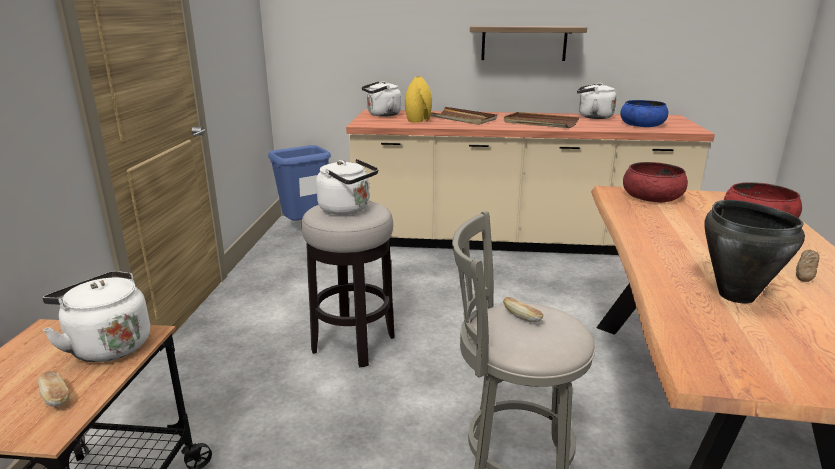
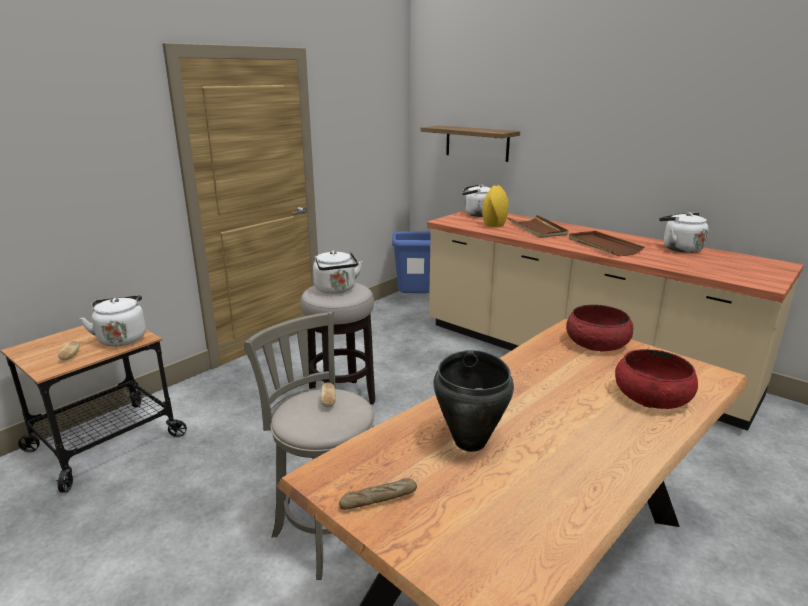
camera: 35 degrees right, 0 degrees up
(524, 43) = (624, 160): shelf -> shelf (477, 143)
(642, 125) = (715, 267): blue bowl -> none
(806, 271) = (587, 450): bread -> bread (378, 500)

